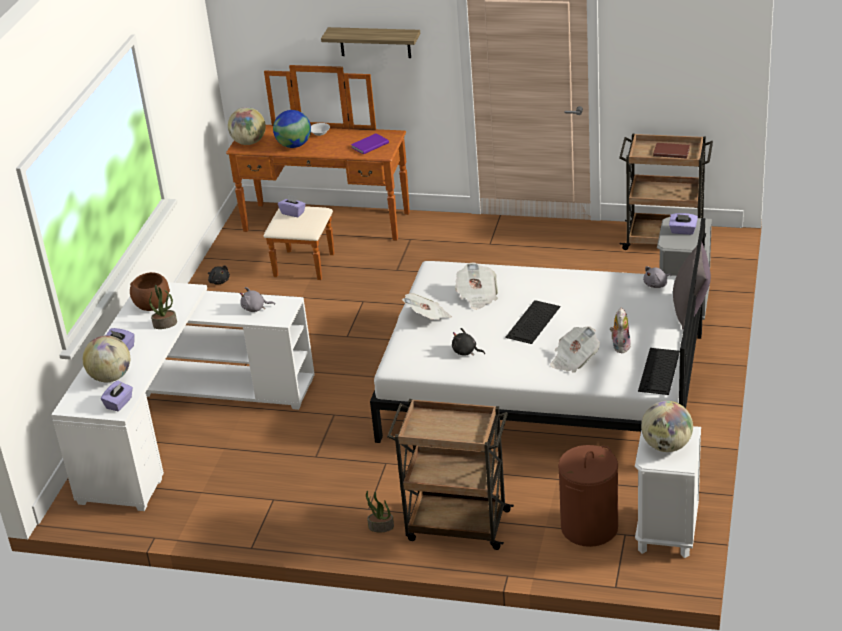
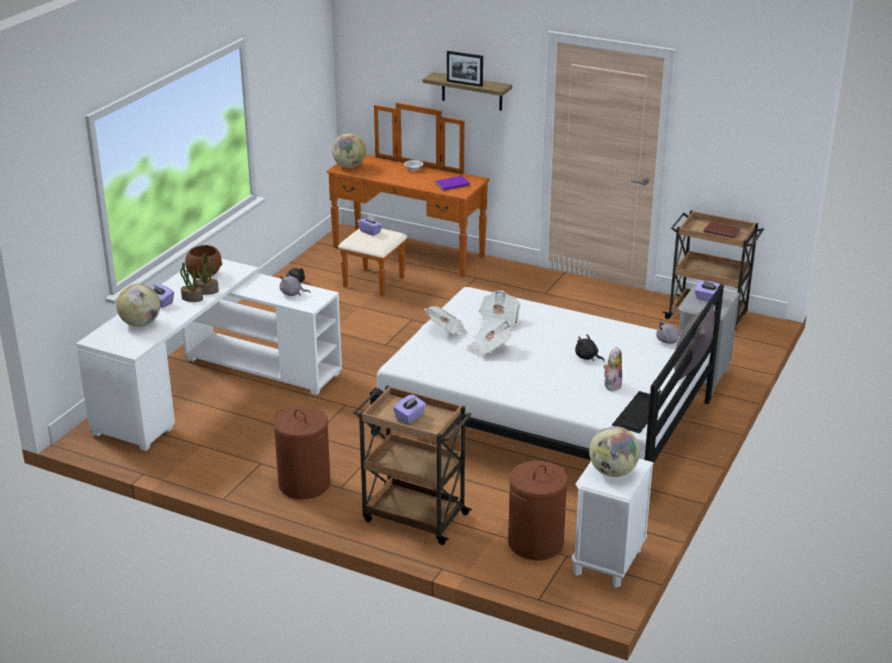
camera: 10 degrees right, 5 degrees down
(119, 403) = (137, 345): purple tissue box -> purple tissue box (410, 417)
(294, 145) = (386, 174): globe -> none
(328, 513) = (304, 484): none -> brown laundry basket
(369, 37) = (464, 83): none -> picture frame
(380, 527) = (345, 505): potted plant -> potted plant (192, 298)
(466, 352) = (468, 364): black plush toy -> black plush toy (587, 357)
(533, 322) = (540, 351): keyboard -> none
(574, 360) = (563, 389): newspaper -> newspaper (488, 348)

